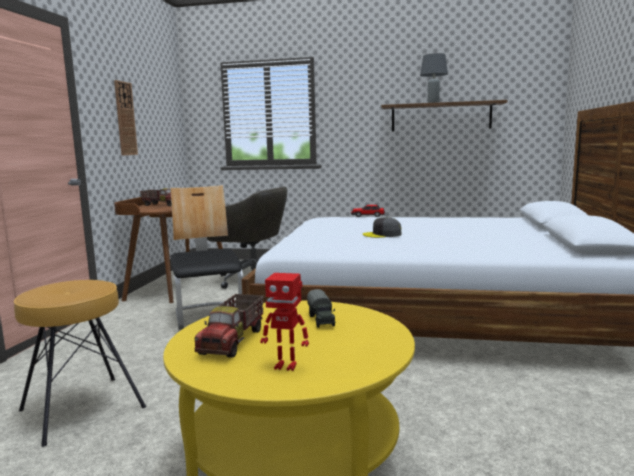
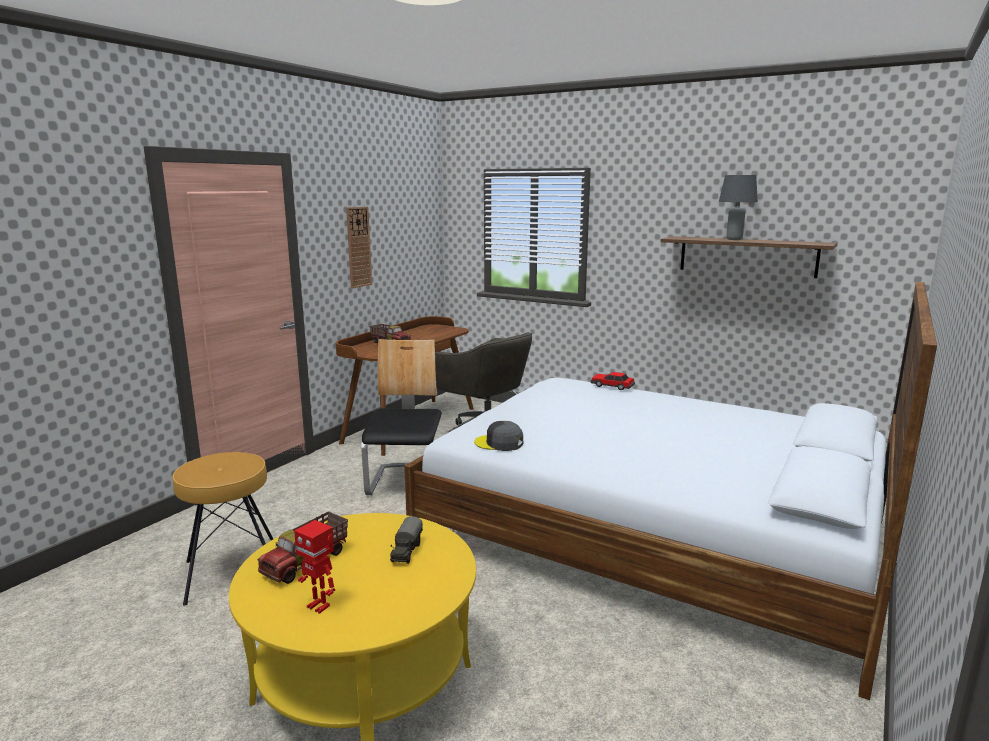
camera: 20 degrees right, 5 degrees up
(382, 234) = (588, 428): grey cap -> grey cap (499, 443)

